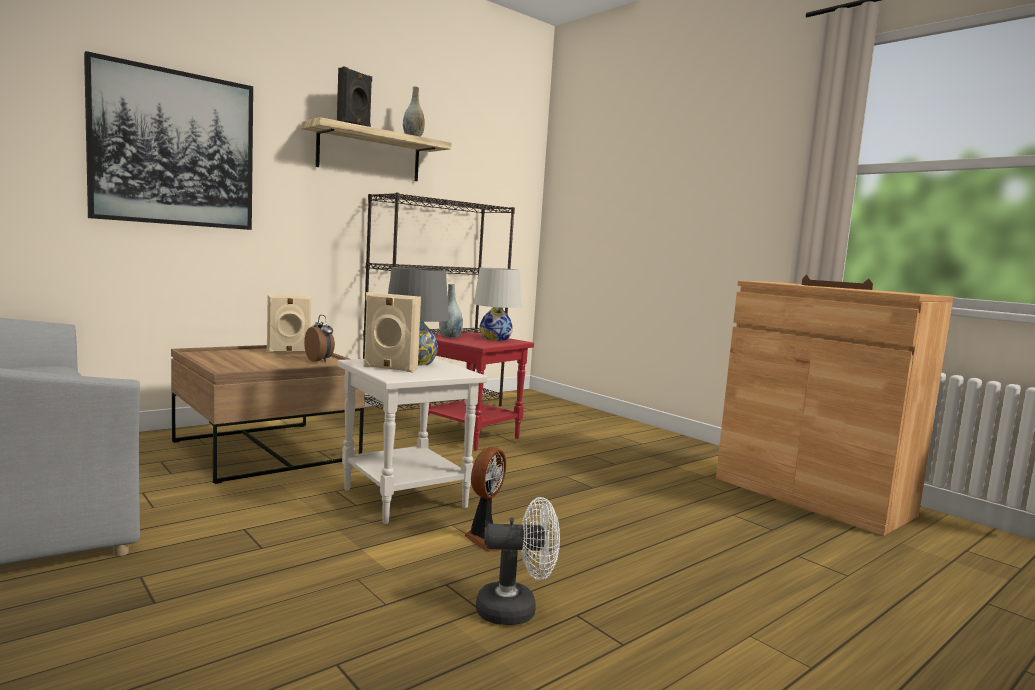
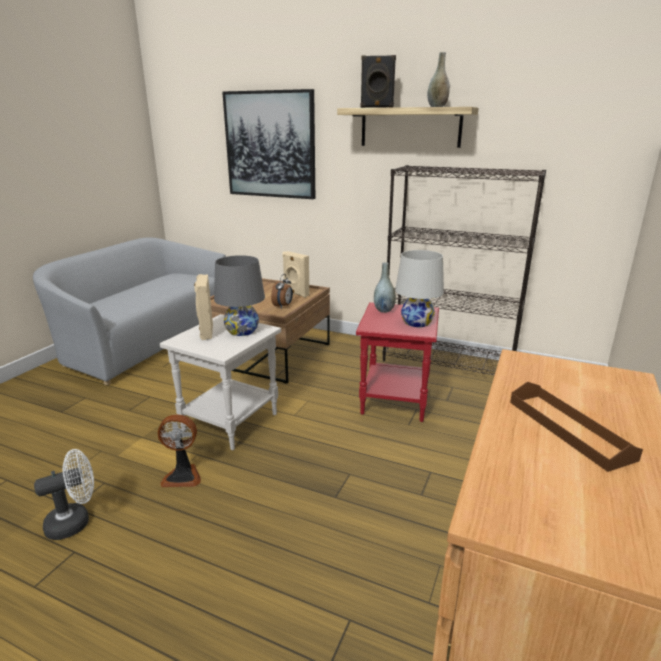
camera: 65 degrees right, 15 degrees up
(516, 610) = (75, 522): white fan -> white fan turned 90 degrees counterclockwise

